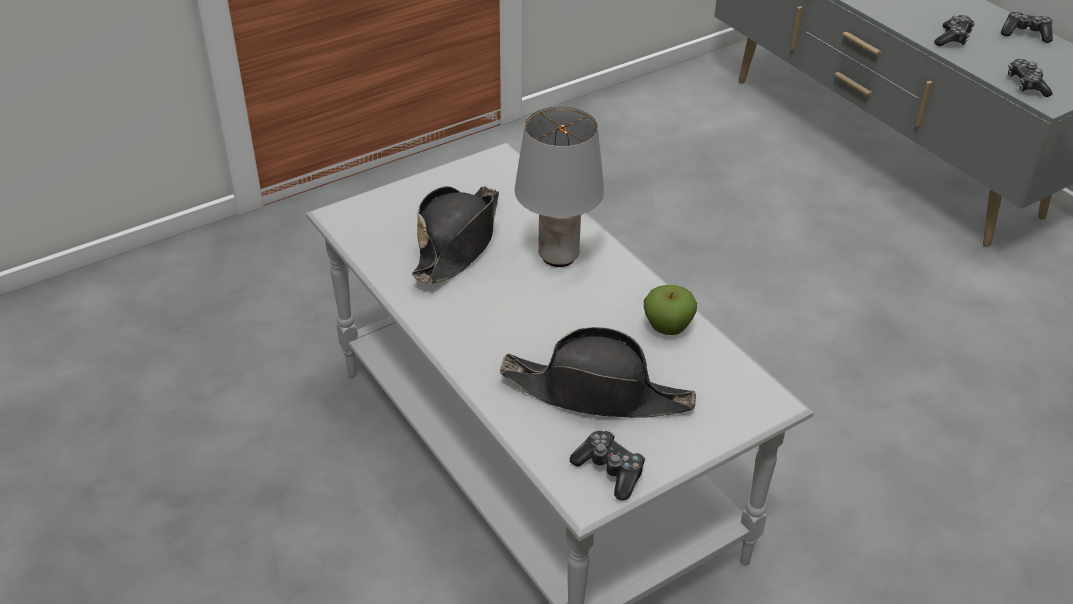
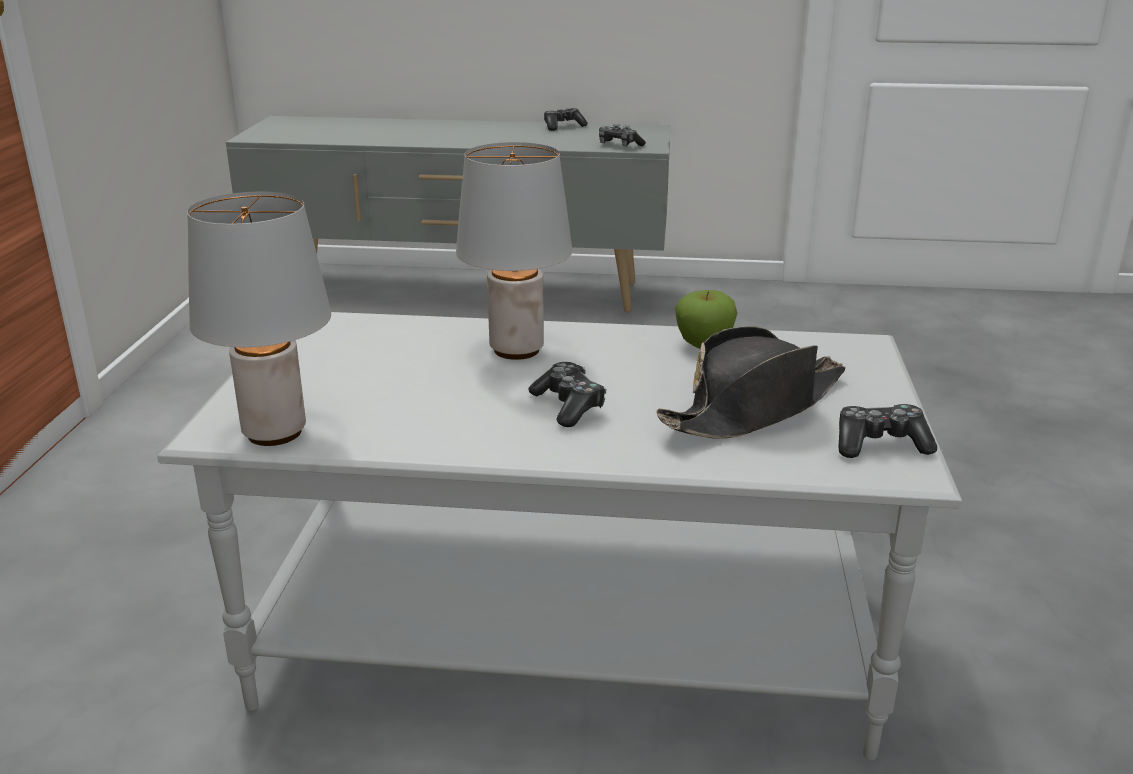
camera: 50 degrees left, 15 degrees down
(362, 233) = (275, 432): none -> grey table lamp
(457, 243) = (401, 388): black hat -> none
(953, 38) = (525, 140): game controller -> game controller (569, 406)

